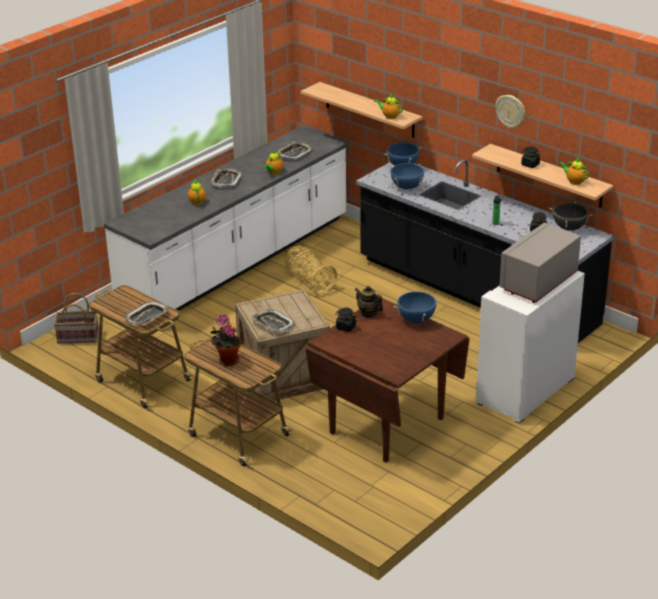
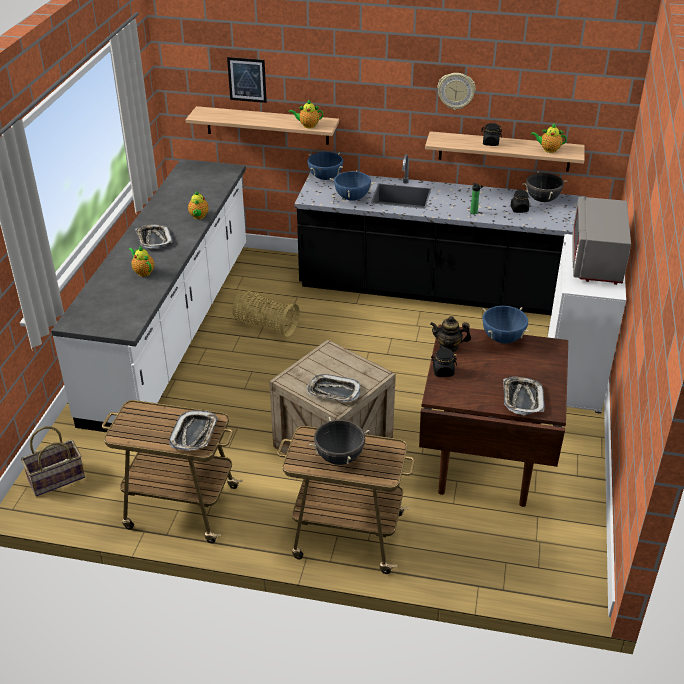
camera: 30 degrees left, 5 degrees up
(227, 360) = (339, 457): potted plant -> black cooking pot
(294, 153) = (200, 191): tray -> tray (522, 399)
(357, 67) = (247, 79): none -> picture

